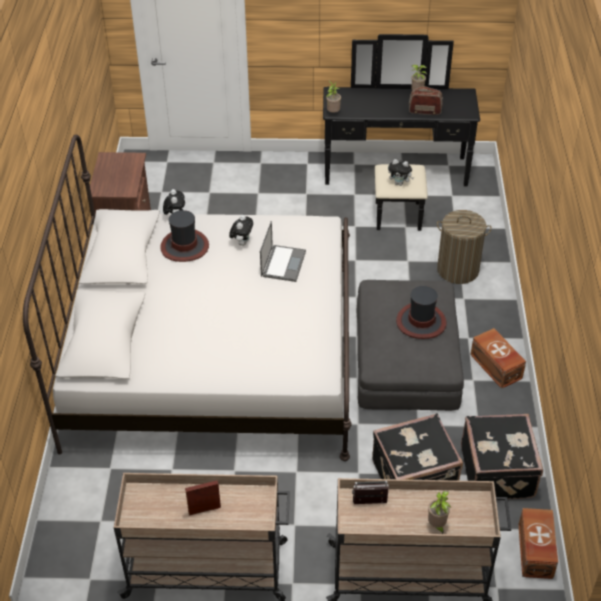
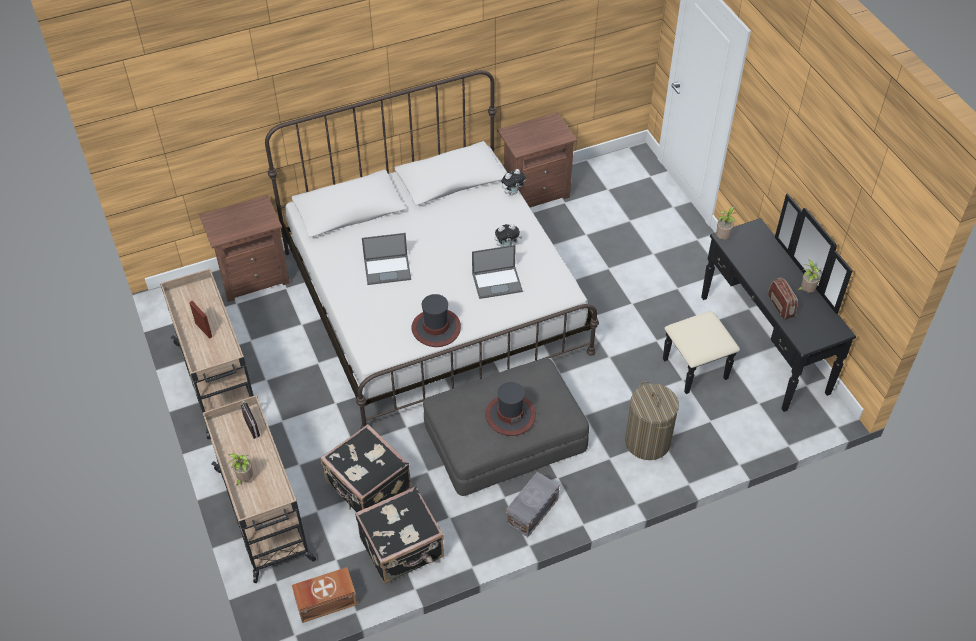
camera: 65 degrees right, 5 degrees up
(73, 493) = (253, 277): none -> brown nightstand
(185, 246) = (479, 212): hat -> hat (436, 328)
(213, 334) = (388, 269): none -> laptop
(399, 183) = (691, 336): plush toy -> none
(496, 367) = (530, 511): brown storage box -> grey storage box

